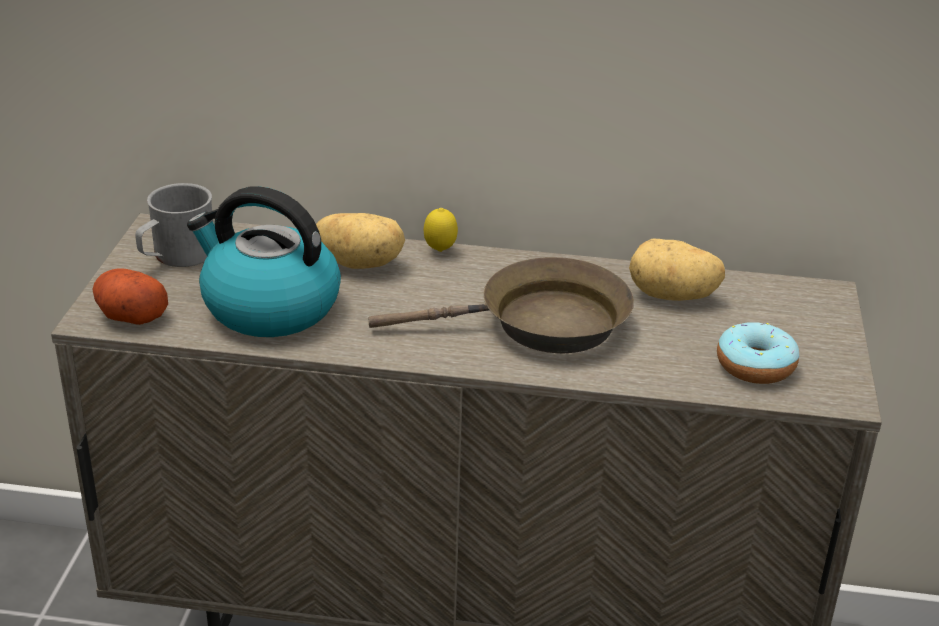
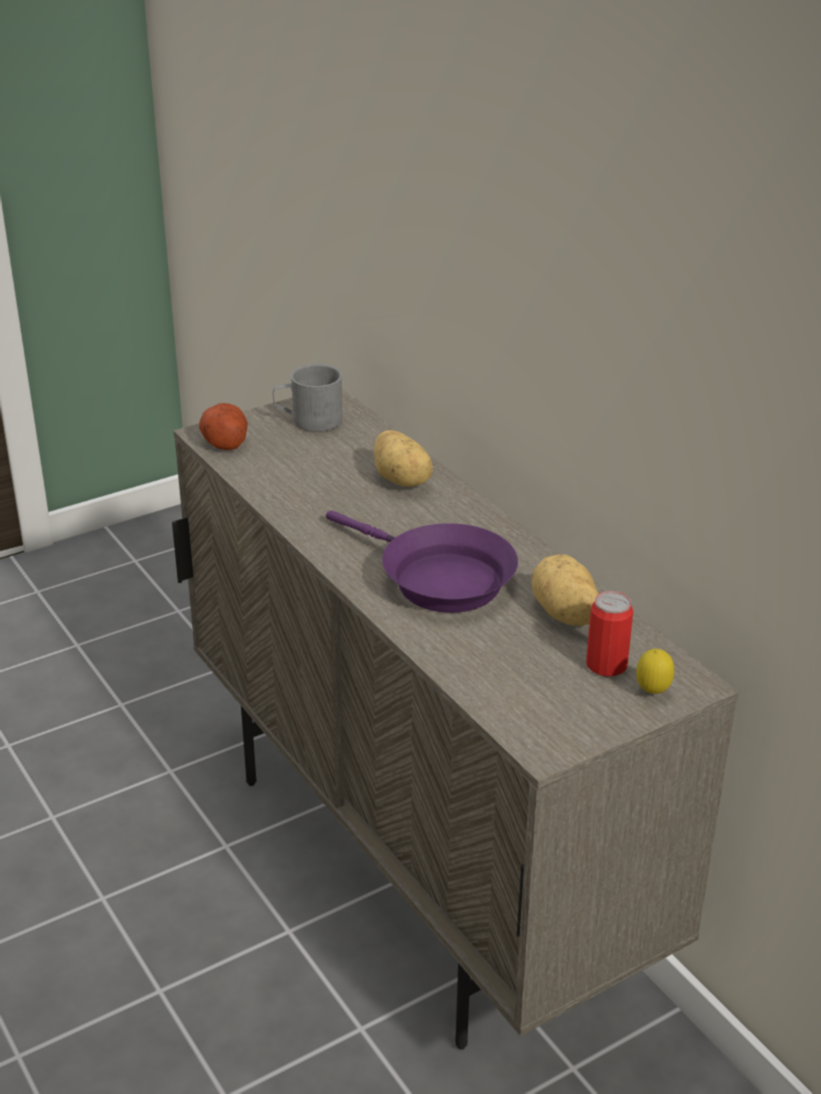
camera: 50 degrees right, 0 degrees up
(268, 307) = (301, 477): kettle -> none
(440, 251) = (467, 499): lemon -> lemon (652, 692)
(541, 324) = (437, 579): brown frying pan -> purple frying pan
(755, 366) = (525, 691): donut -> none
(762, 314) = (606, 665): none -> can

